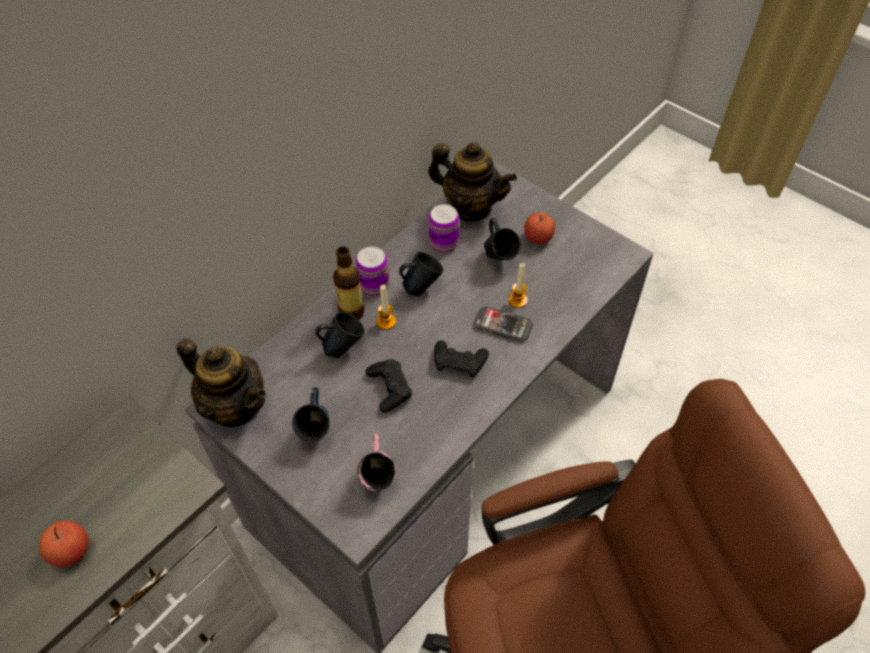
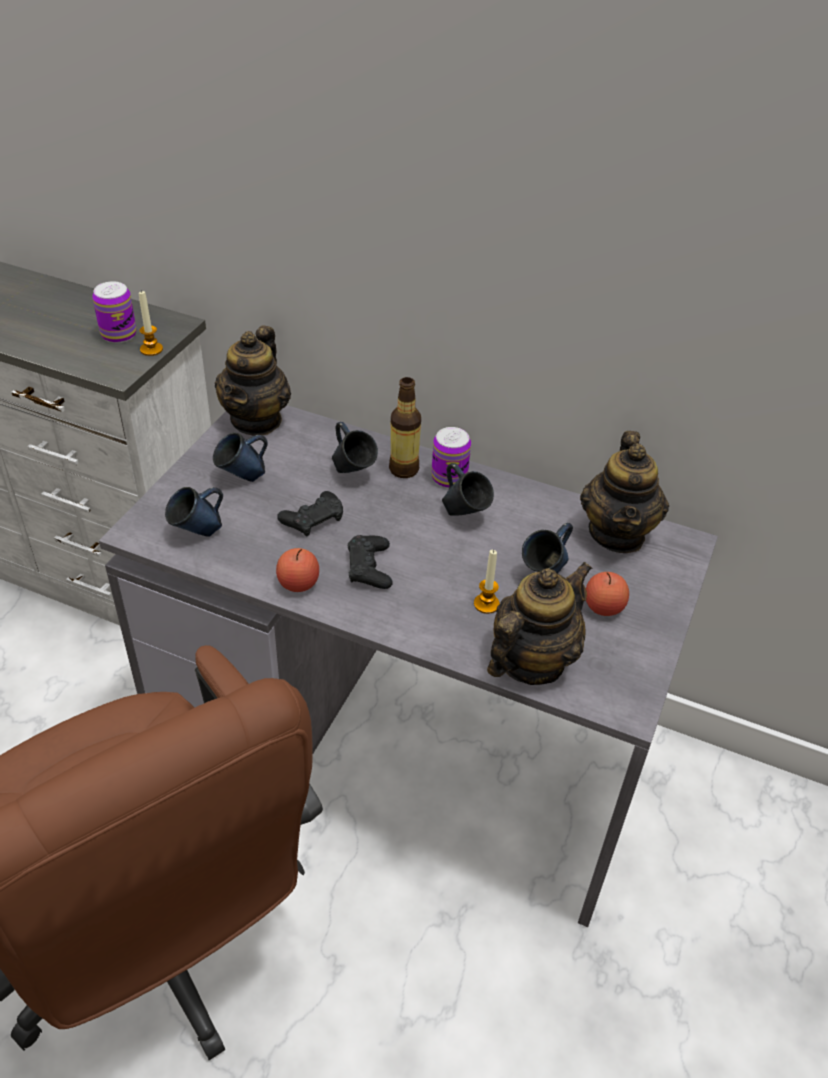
camera: 70 degrees right, 10 degrees down
(71, 551) = (48, 331): apple -> apple (298, 583)
(378, 478) = (198, 534): pink mug -> blue mug
(386, 321) = (402, 498): candle -> candle (151, 349)
(443, 243) = (543, 521): can -> can (119, 334)
(503, 325) = (440, 597): phone -> none
(577, 291) = (531, 661): none -> teapot

